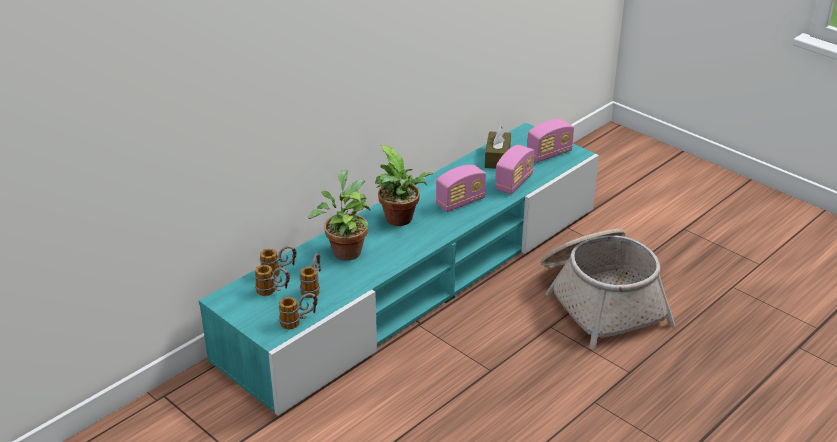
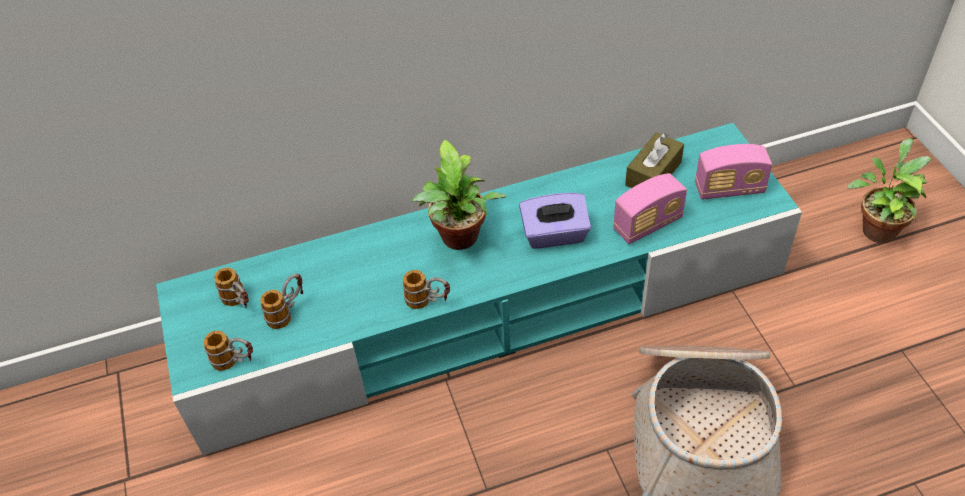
camera: 30 degrees right, 15 degrees up
(279, 273) = (266, 275): mug -> mug (428, 302)
(345, 250) = (363, 266): potted plant -> potted plant (877, 227)
(460, 202) = (555, 235): radio -> purple tissue box

